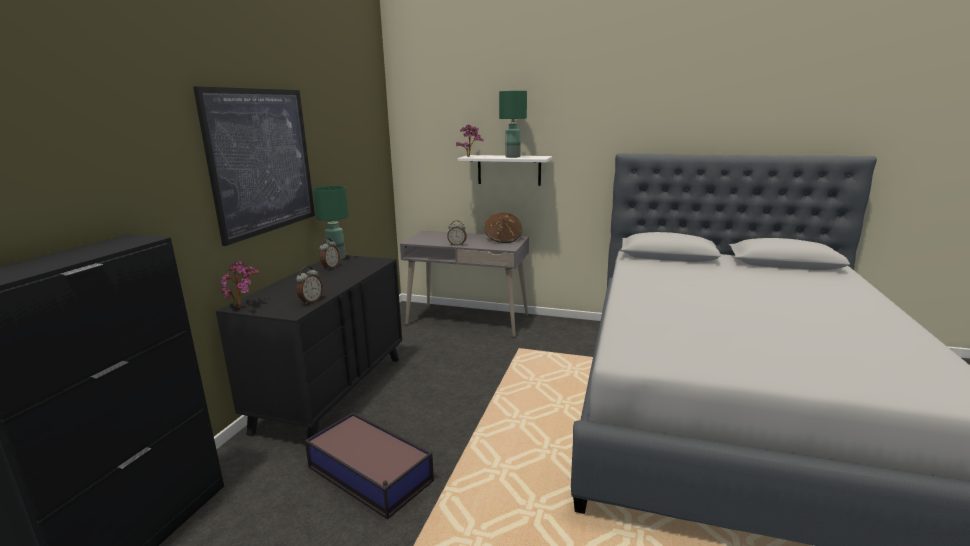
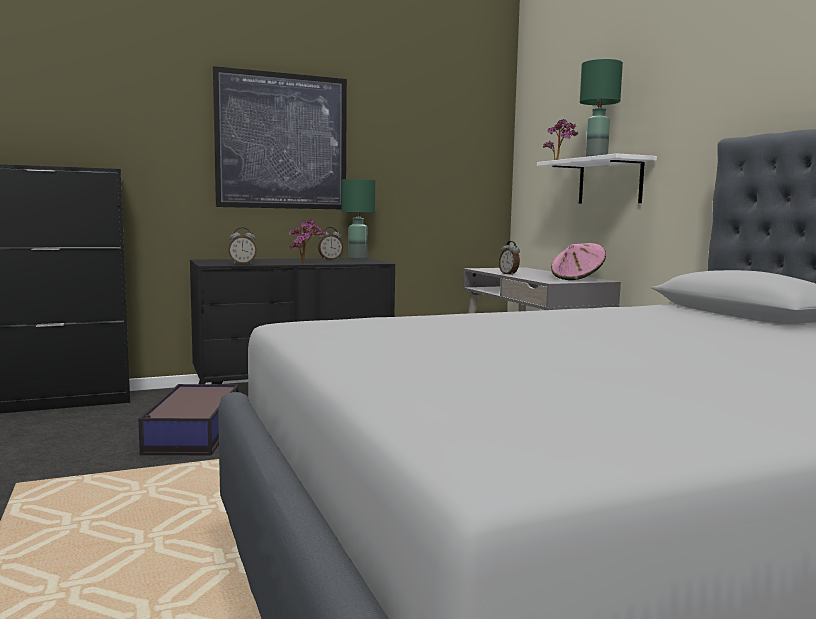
camera: 50 degrees right, 10 degrees down
(243, 307) = (204, 260): potted plant -> potted plant (306, 263)
(503, 239) = (577, 278): brown hat -> pink hat

